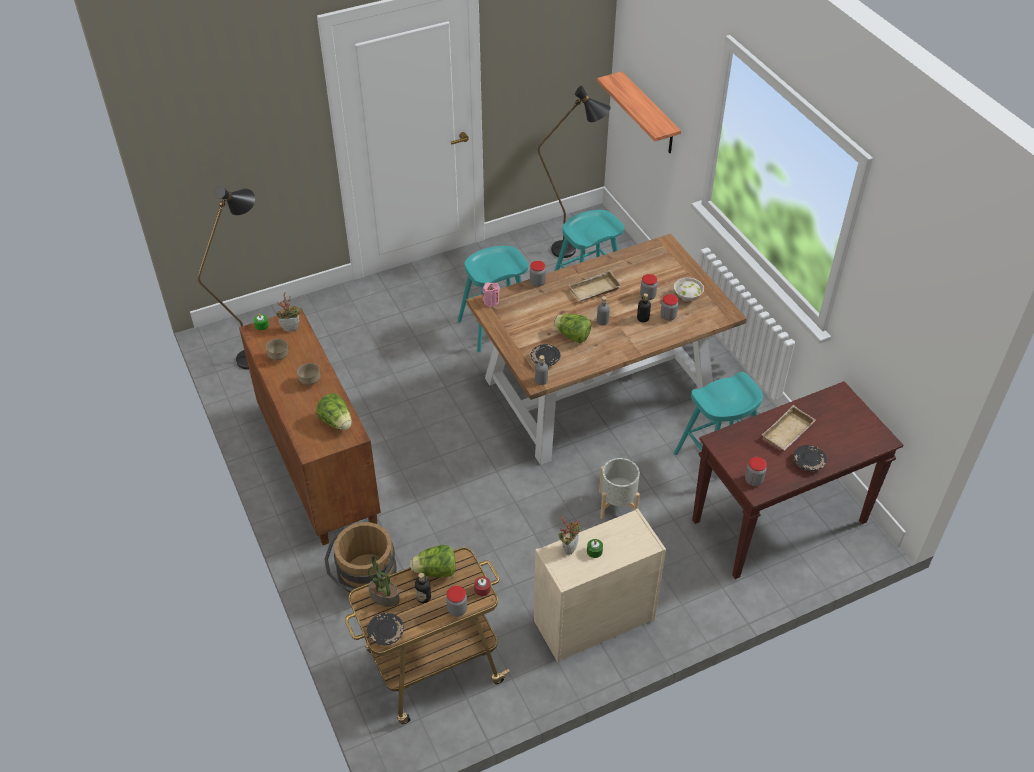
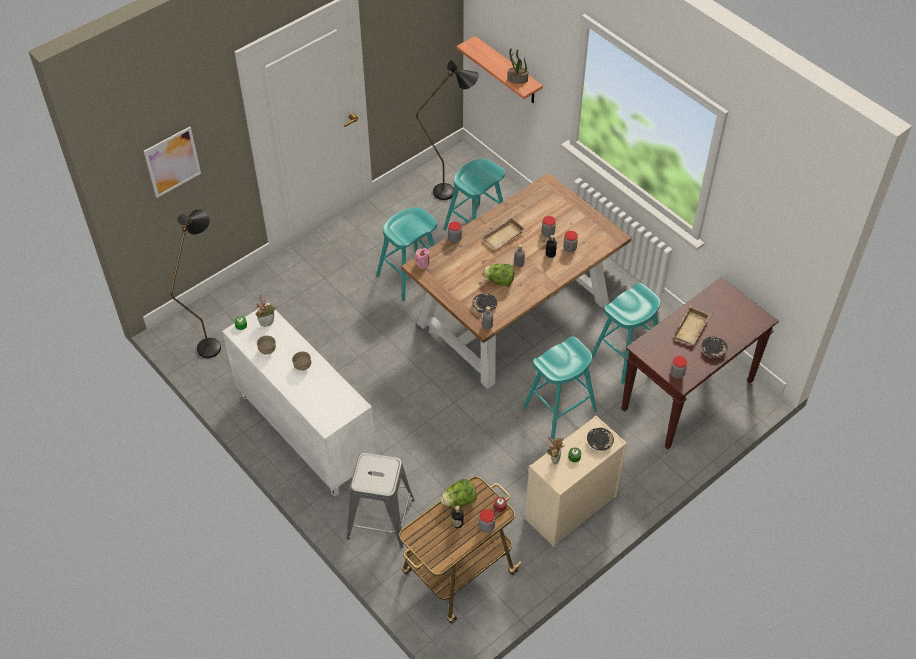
camera: 15 degrees left, 5 degrees up
(232, 132) = (172, 162): none -> picture
(317, 468) = (304, 432): brown cabinet -> white cabinet
(337, 422) = (338, 397): lettuce -> none
(365, 582) = (381, 519): brown bucket -> grey stool
(384, 597) = (427, 530): potted plant -> potted plant (517, 79)
(386, 633) = (439, 557): black plate -> black plate (599, 442)
(618, 504) = (559, 409): grey planter -> turquoise stool
(686, 297) = (579, 228): white bowl -> none

